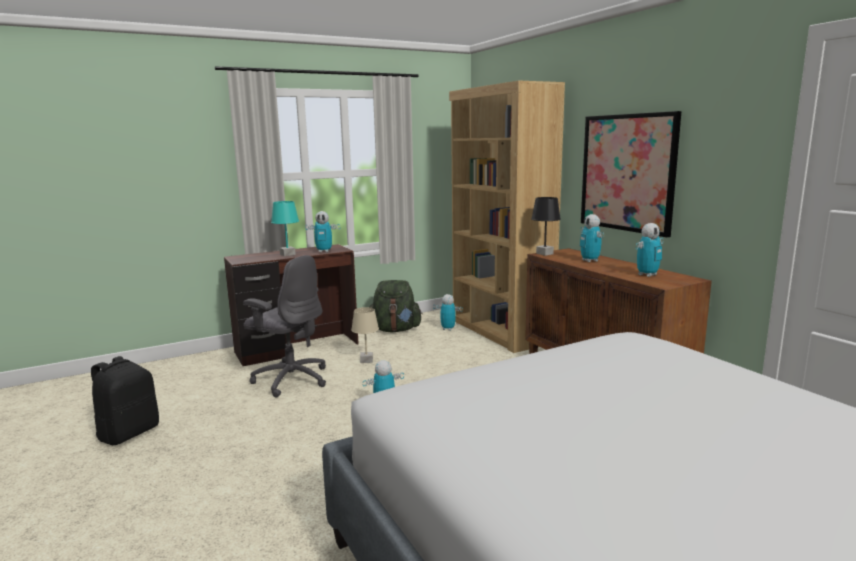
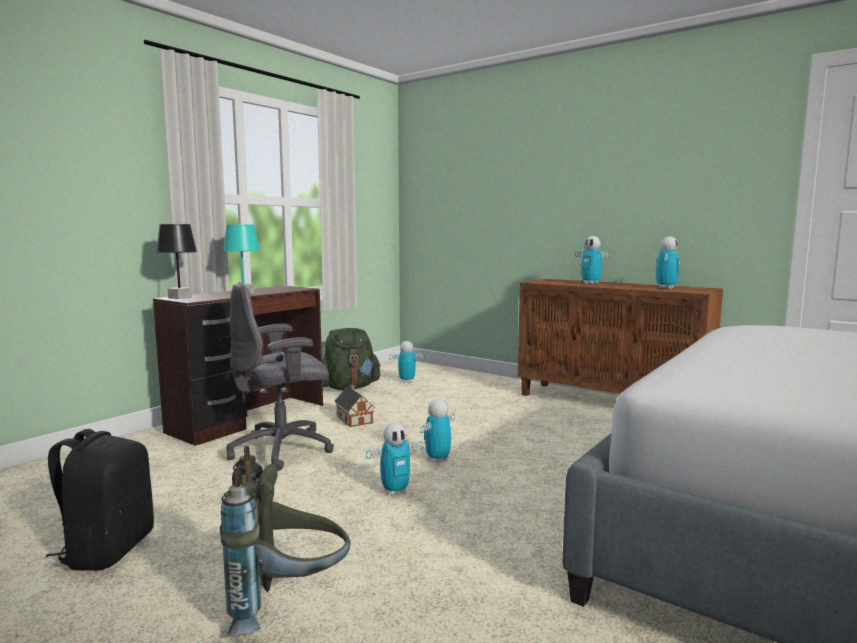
camera: 25 degrees left, 5 degrees down
(179, 492) = (288, 603): none -> grey backpack
(291, 379) = (283, 450): grey office chair -> grey office chair turned 150 degrees clockwise
(324, 251) = (285, 290): toy robot -> toy robot (395, 491)
(366, 360) = (354, 419): beige table lamp -> toy house
(500, 331) = (463, 377): brown bookcase -> none
(544, 254) = (536, 281): black table lamp -> black table lamp (179, 297)
(627, 173) = (617, 196): picture -> none

